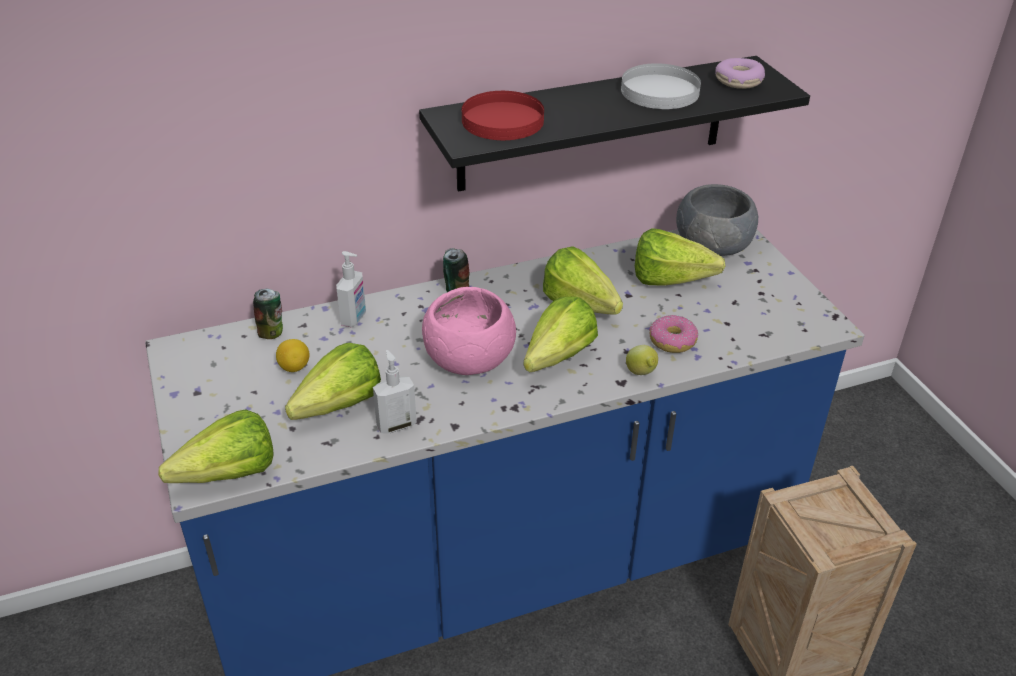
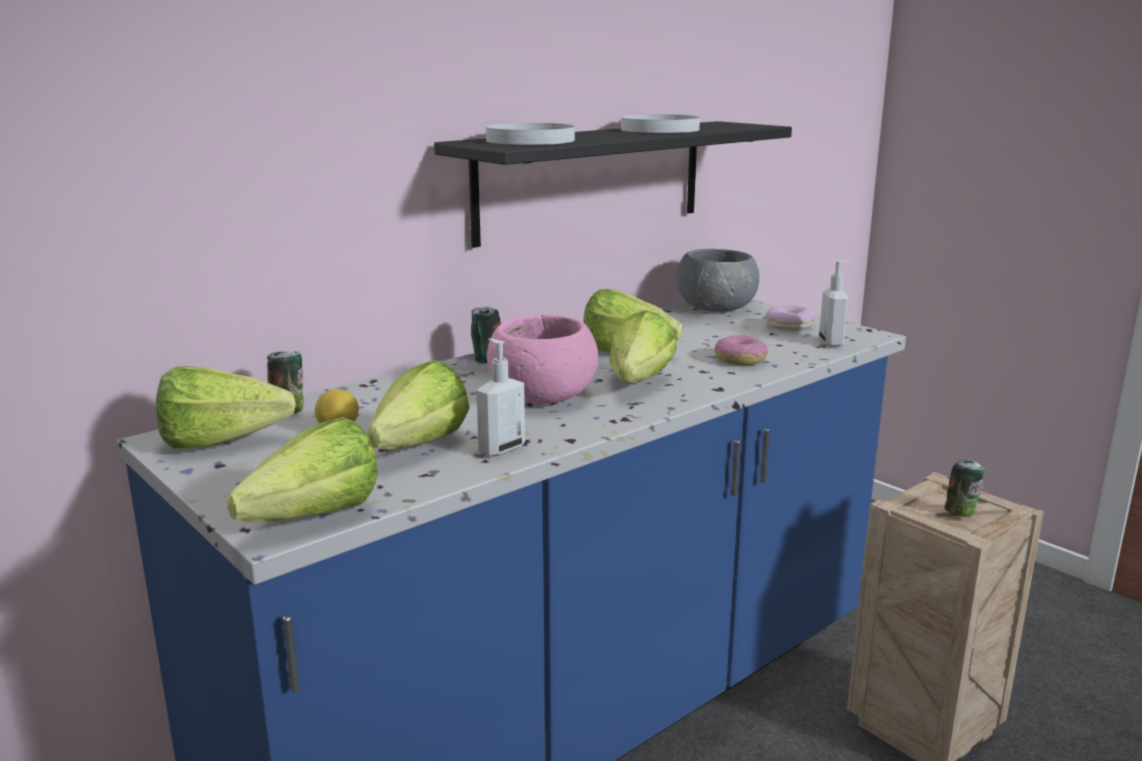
camera: 20 degrees left, 20 degrees down
(354, 319) = (385, 390): soap dispenser -> soap dispenser (832, 342)
(503, 120) = (531, 140): red plate -> white plate
(641, 374) = (732, 381): lemon -> none
(677, 282) = (706, 330): lettuce -> lettuce (232, 443)
(739, 81) = (722, 125): donut -> donut (788, 326)
(836, 524) = (961, 512): none -> can

